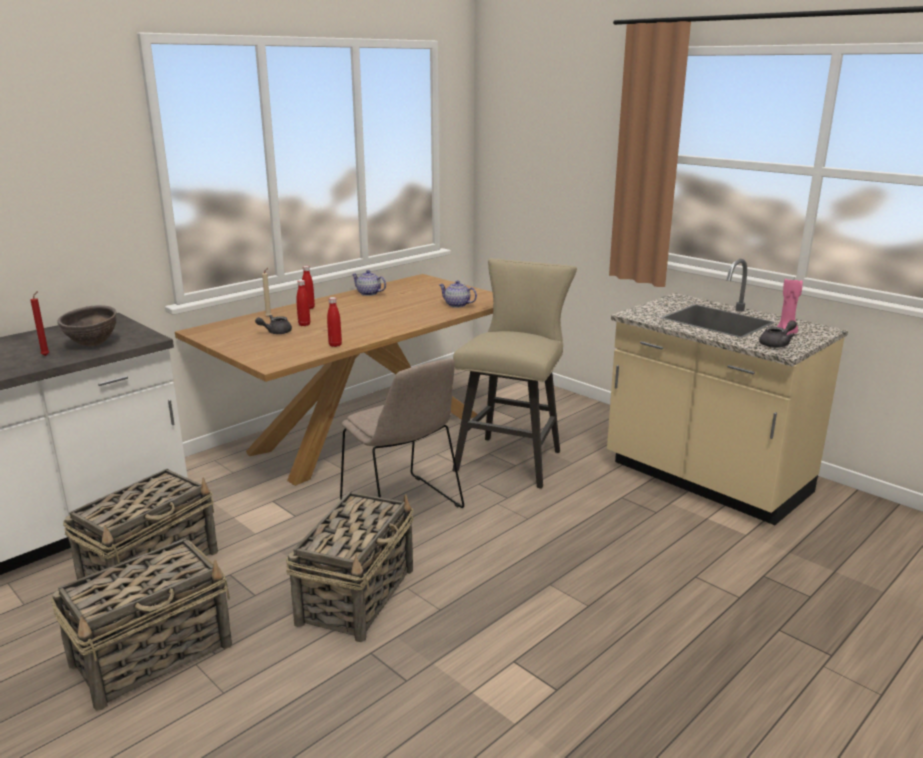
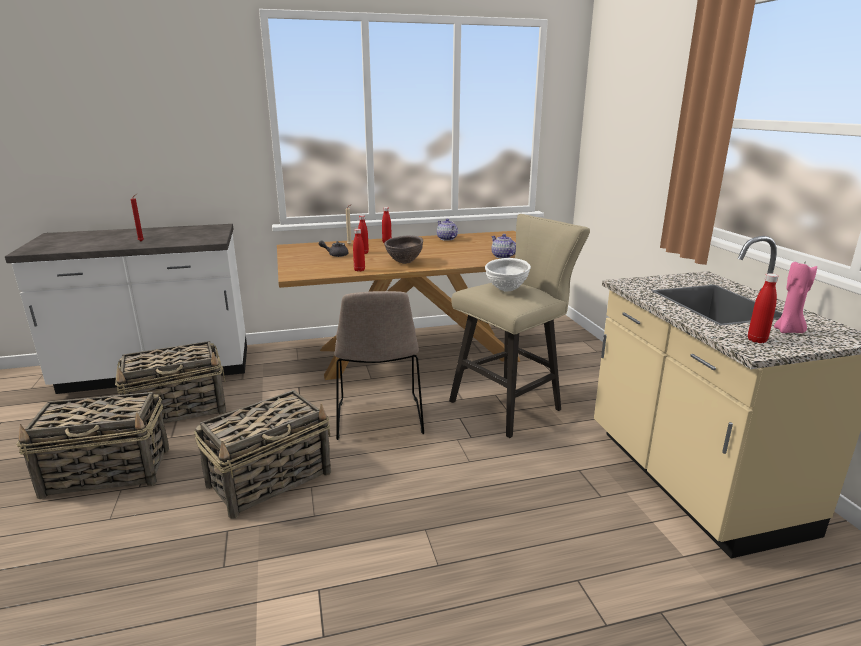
camera: 30 degrees right, 0 degrees up
(92, 345) = (177, 239): brown bowl -> brown bowl (404, 263)
(512, 340) = (506, 290): none -> white bowl
(777, 344) = (757, 340): grey teapot -> red bottle

